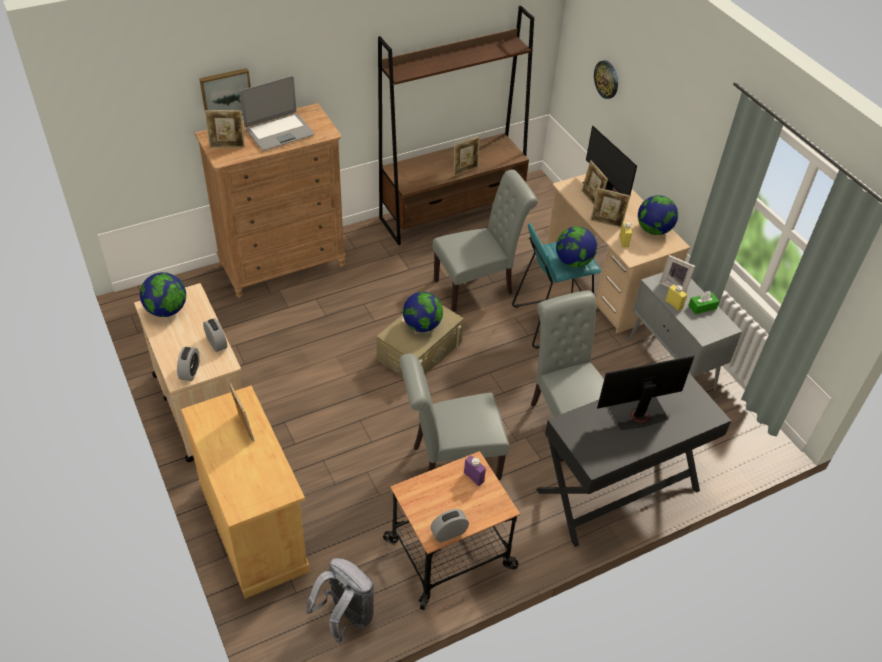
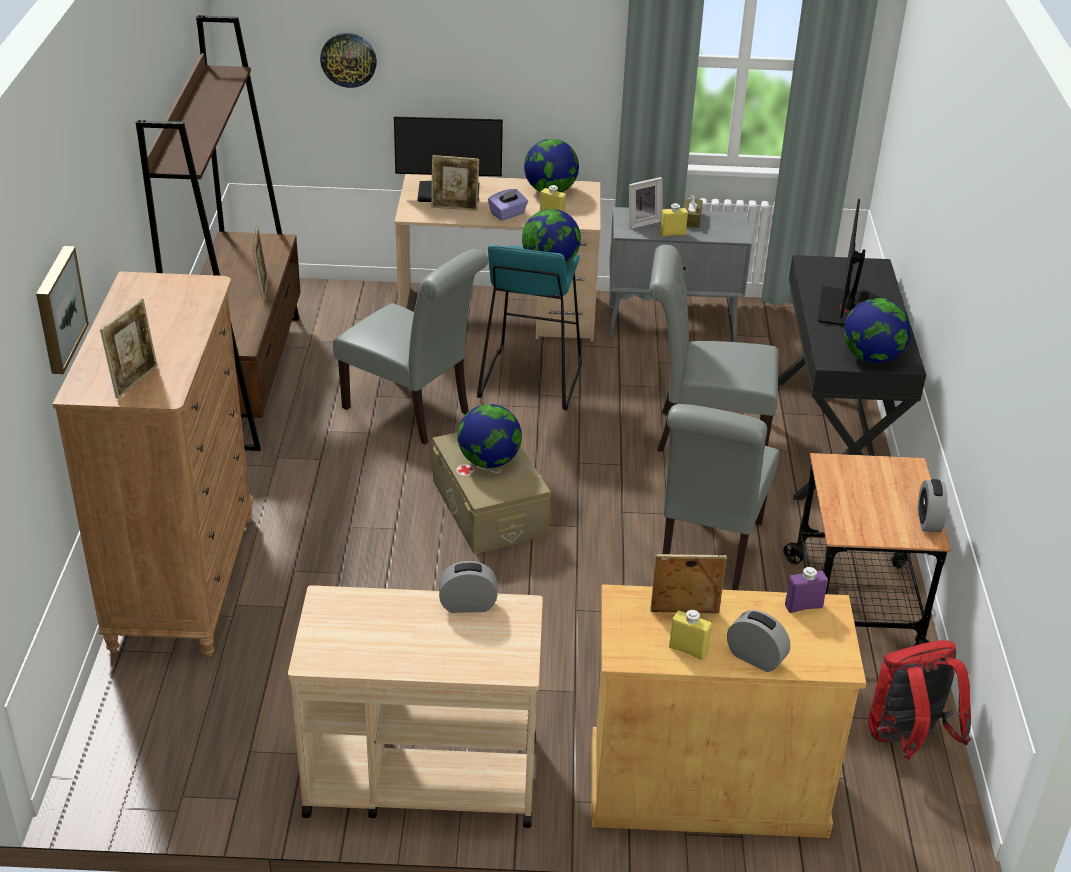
camera: 60 degrees left, 10 degrees down
(166, 310) = (343, 640): globe -> globe (872, 358)
(190, 372) = (510, 651): alarm clock -> alarm clock (755, 658)
(215, 438) = (688, 649): none -> yellow bottle
(279, 132) = (155, 324): laptop -> none
(345, 617) = (907, 740): grey backpack -> red backpack
(473, 477) = (850, 472): purple bottle -> purple bottle (803, 606)
(478, 286) = (413, 412): grey chair -> grey chair turned 120 degrees clockwise
(606, 223) = (508, 214): picture frame -> purple tissue box
(702, 307) = (691, 219): green tissue box -> brown tissue box

